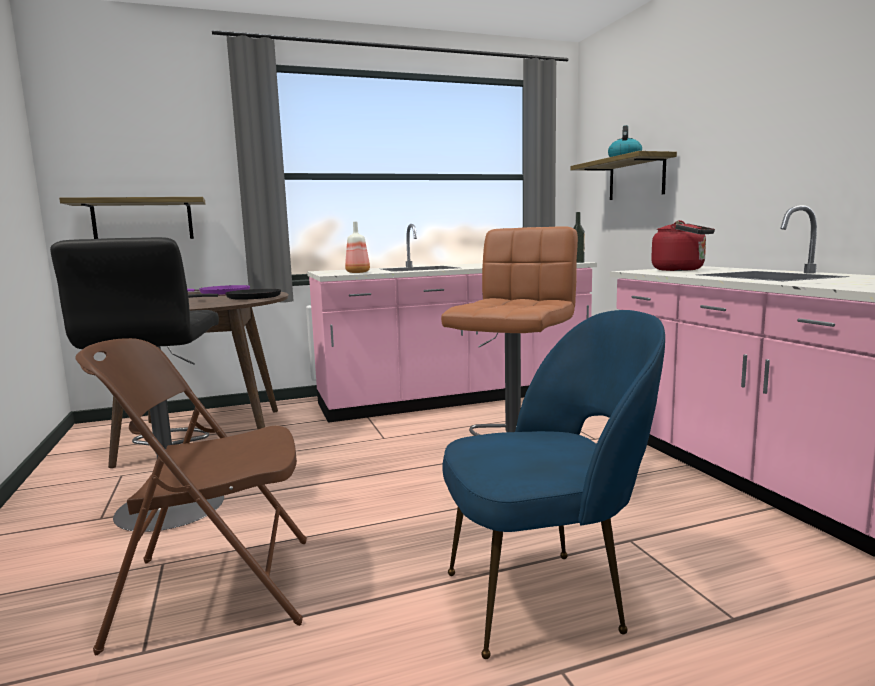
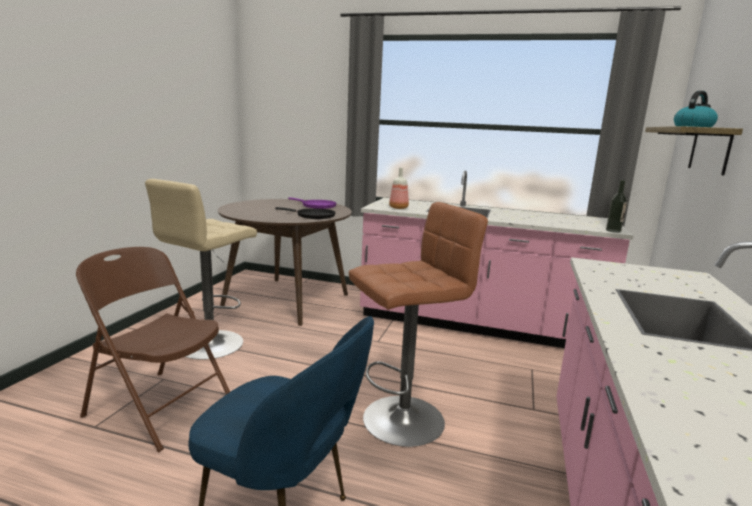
camera: 35 degrees right, 5 degrees up
(143, 220) = (291, 148): shelf -> none
(169, 508) = (209, 344): black stool -> beige stool
(681, 270) = (643, 275): red kettle -> none

